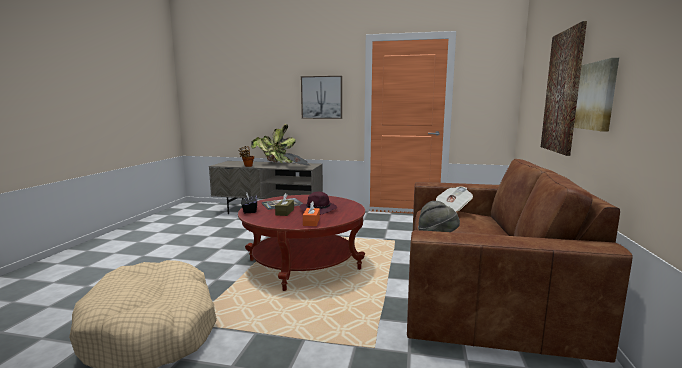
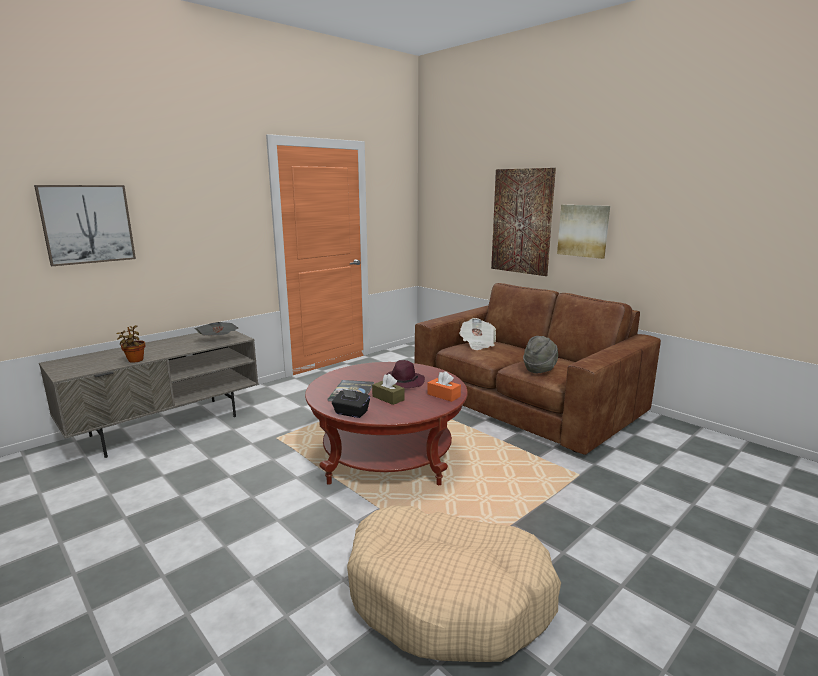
camera: 55 degrees left, 5 degrees up
(273, 163) = (158, 345): potted plant -> none
(321, 97) = (212, 226): picture -> picture (87, 224)

